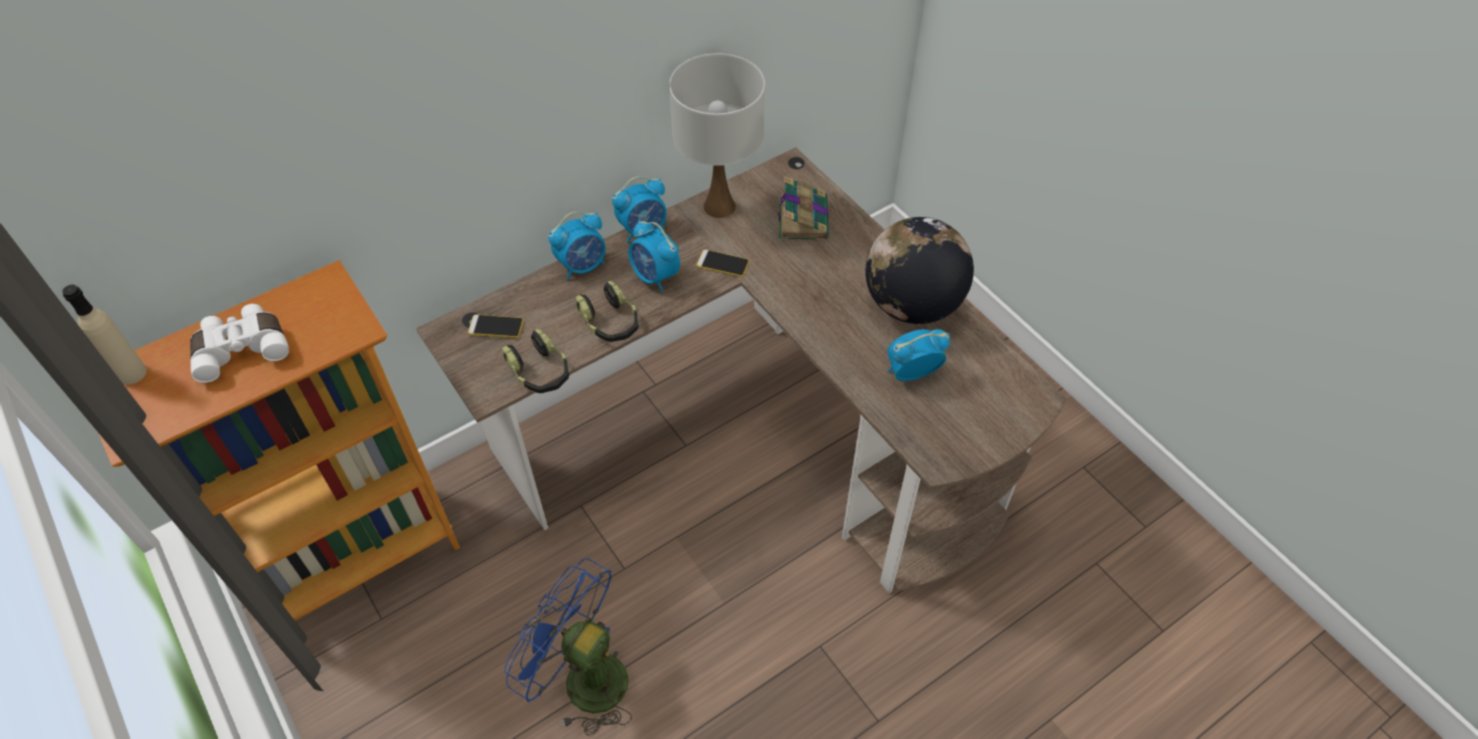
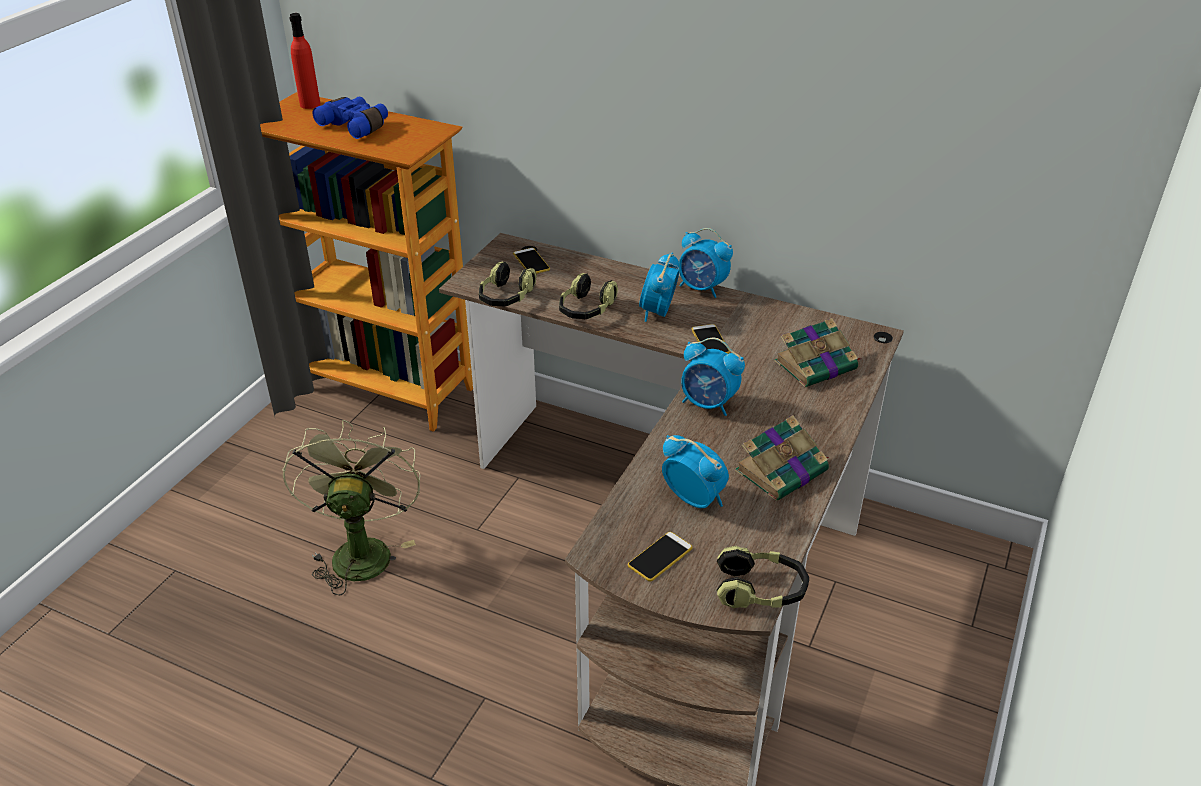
camera: 60 degrees right, 15 degrees down
(131, 373) = (310, 104): beige bottle -> red bottle
(242, 348) = (356, 126): white binoculars -> blue binoculars
(582, 678) = (361, 550): blue fan -> green fan
(583, 266) = (632, 275): alarm clock -> alarm clock (708, 404)
(719, 207) = (774, 315): white table lamp -> none
(912, 305) = (783, 470): globe -> book
(962, 424) = (660, 557): none -> phone
(1027, 383) = (760, 590): none -> headphones

